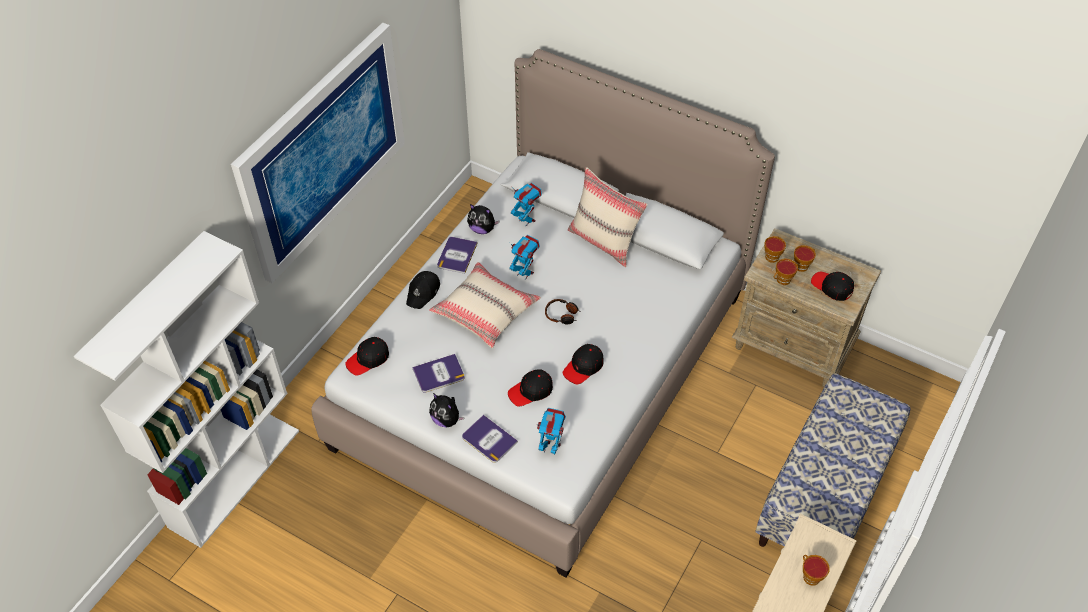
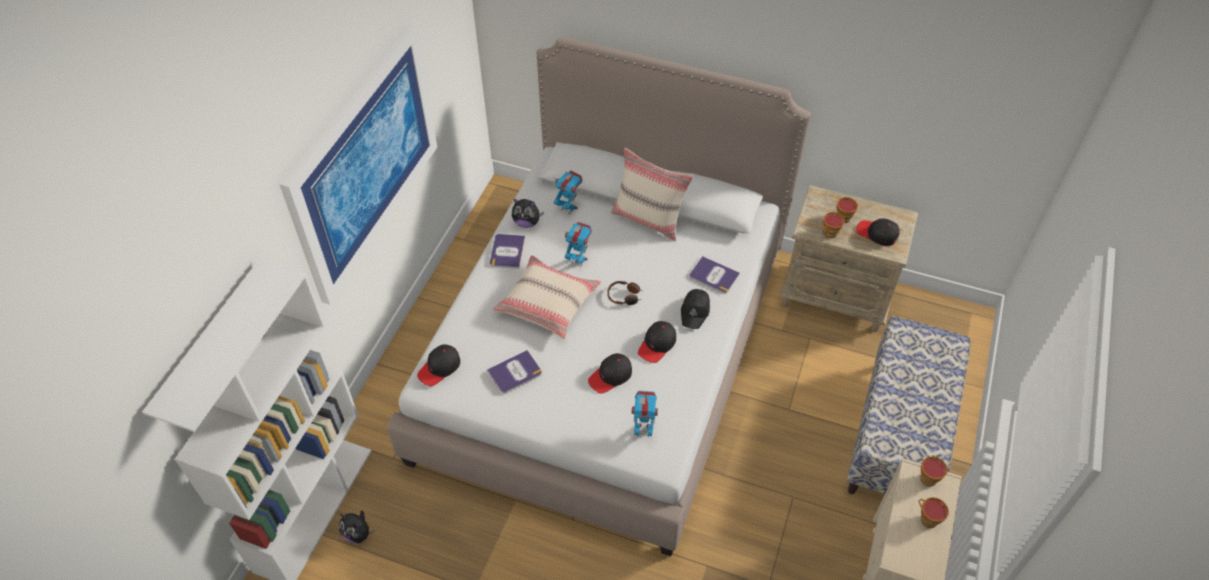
camera: 10 degrees left, 0 degrees up
(423, 292) = (481, 293): black cap -> black cap (695, 311)
(446, 419) = (532, 418): plush toy -> plush toy (358, 534)
(489, 439) = (580, 431): book -> book (713, 276)
(772, 256) = (814, 211): cup -> cup (928, 477)

